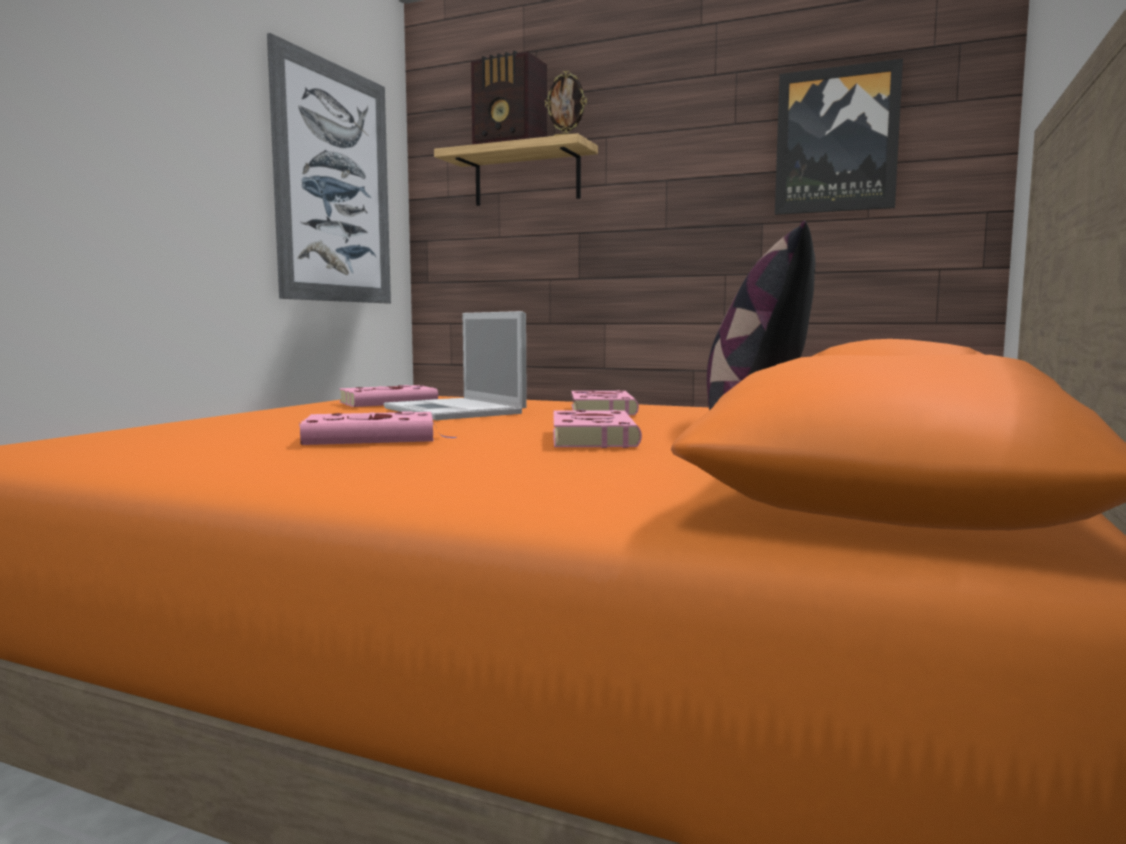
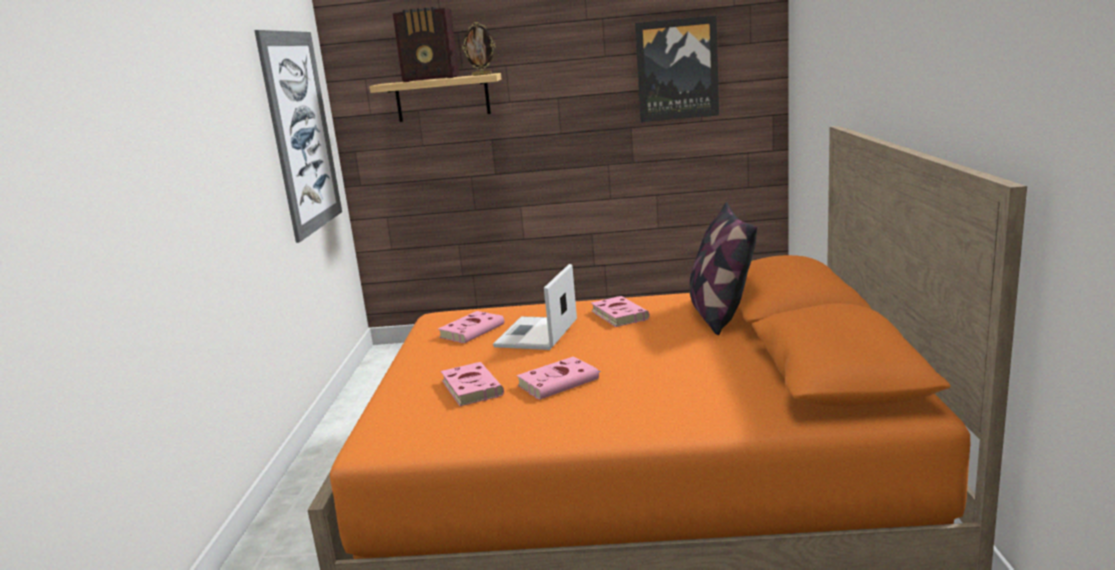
camera: 20 degrees left, 10 degrees up
(455, 411) = (536, 334): laptop -> laptop turned 75 degrees clockwise
(592, 438) = (666, 355): pink book -> pink book (470, 387)

